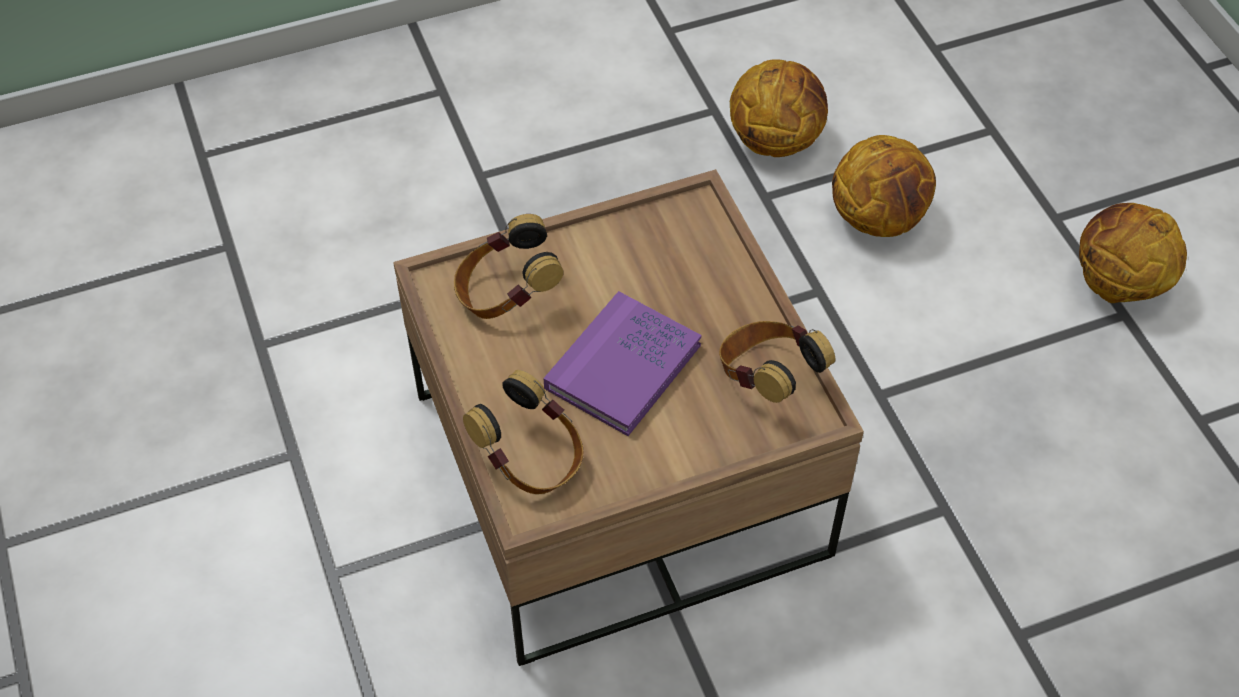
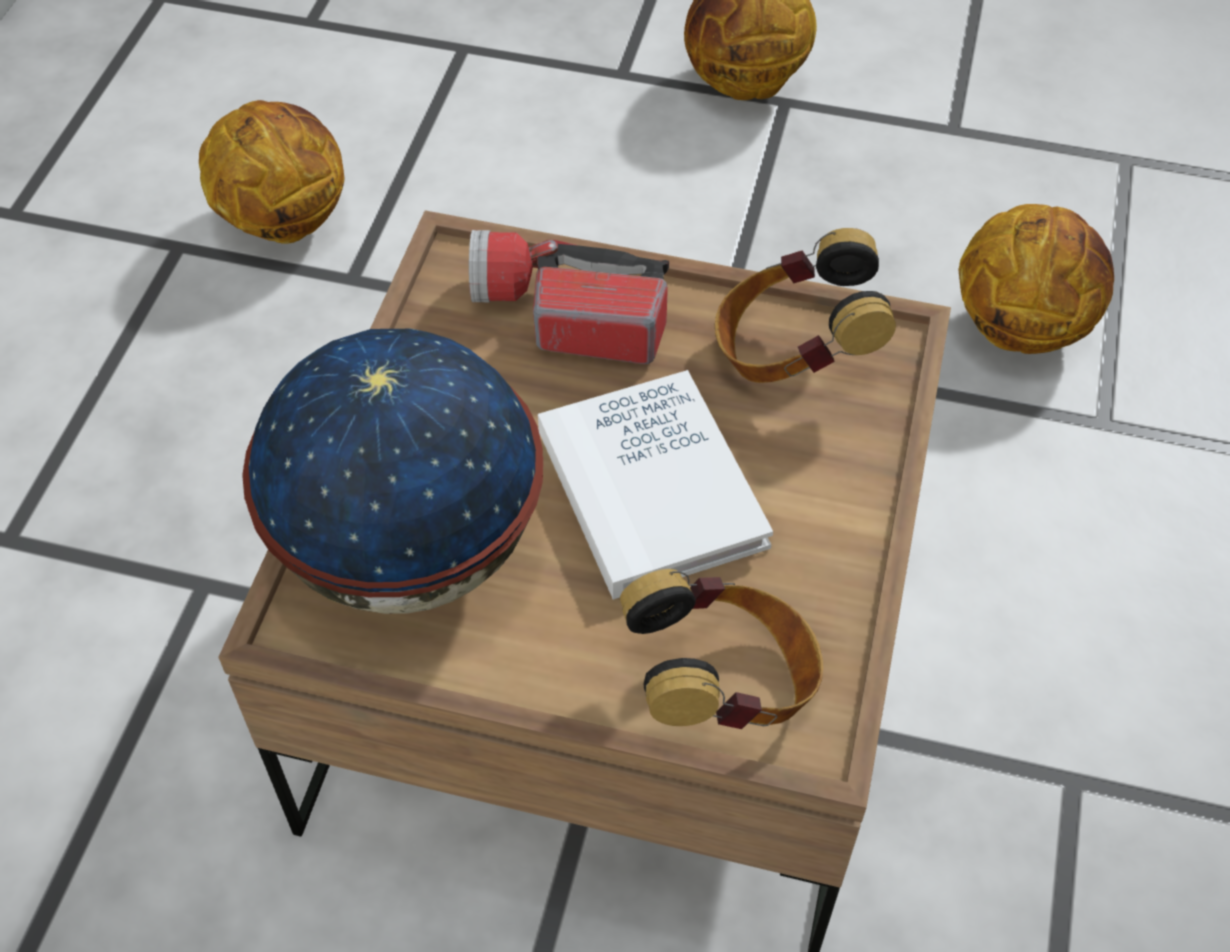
camera: 55 degrees left, 0 degrees up
(506, 294) = (408, 550): headphones -> globe
(623, 367) = (651, 488): purple book -> white book
(703, 268) = (565, 314): none -> flashlight
(879, 219) = (484, 204): basketball -> basketball (1021, 326)

